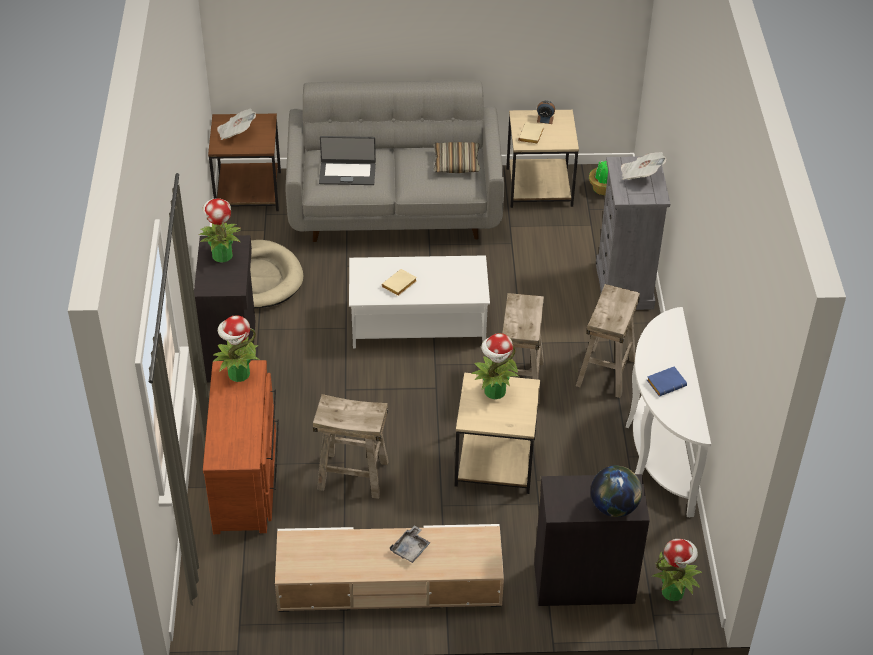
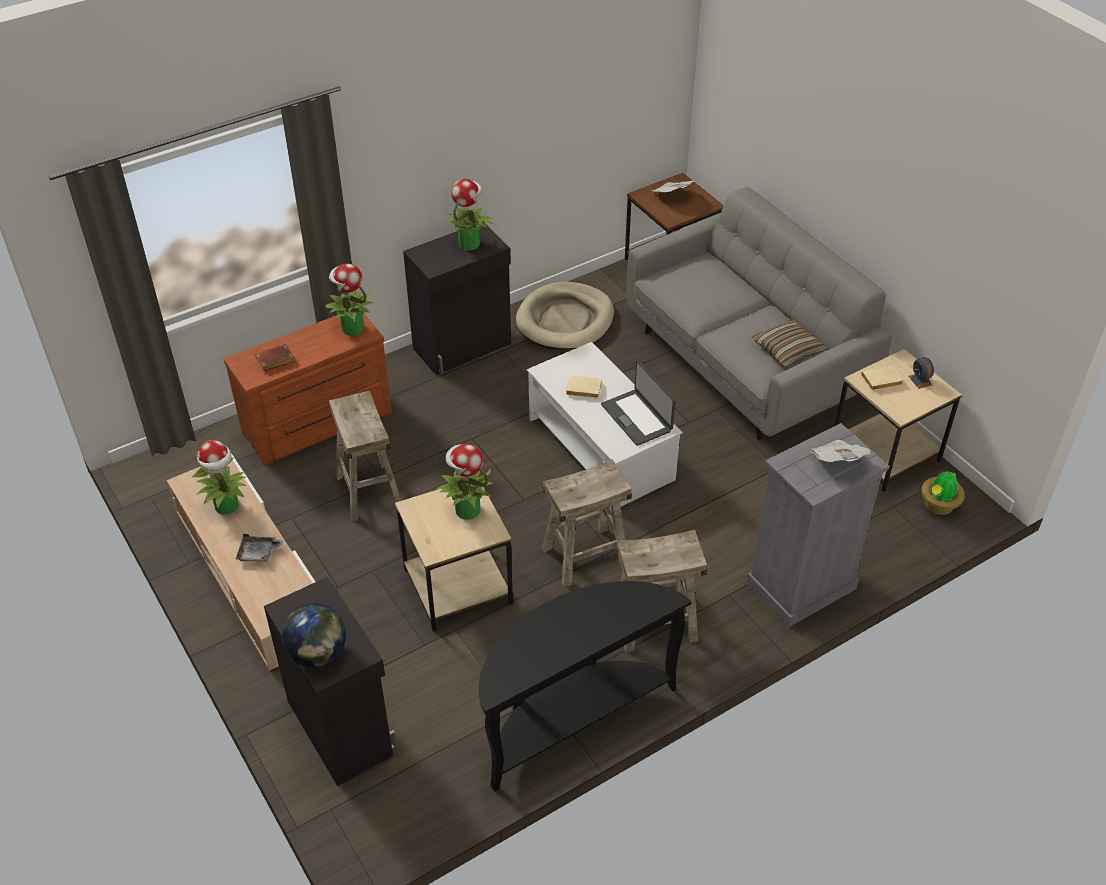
camera: 60 degrees right, 0 degrees up
(238, 437) = (274, 361): none -> brown book
(347, 173) = (696, 286): laptop -> laptop (637, 417)
(657, 450) = (571, 718): white console table -> black console table
(666, 383) = (553, 633): blue book -> none
(673, 591) = (374, 815): potted plant -> potted plant (227, 506)

